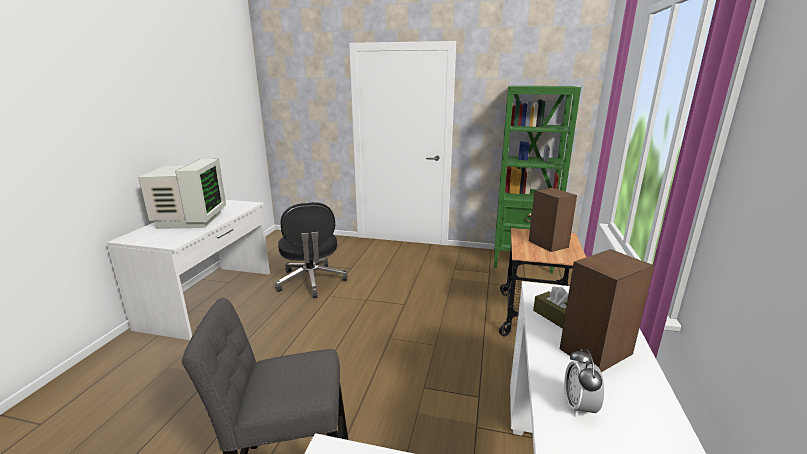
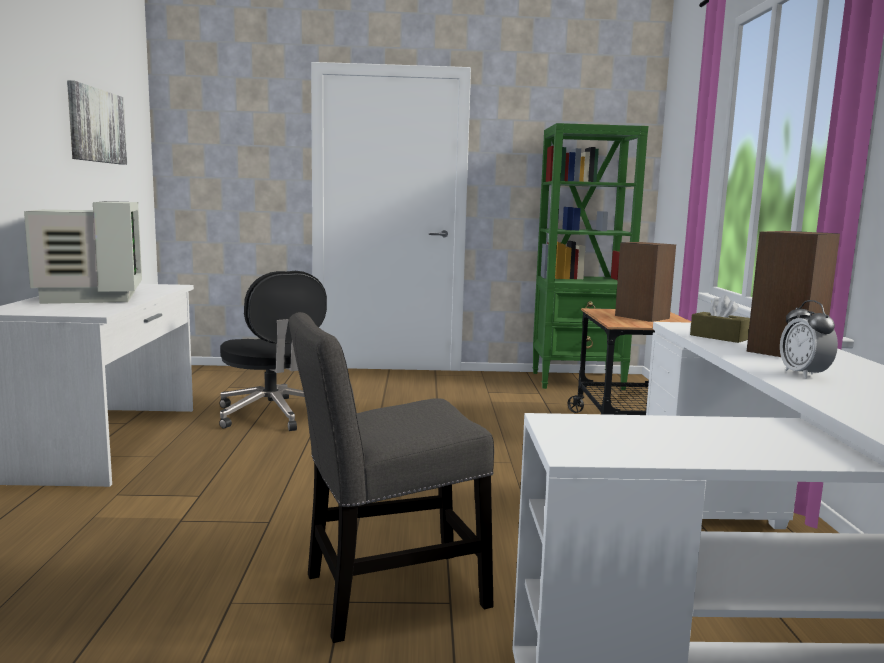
camera: 15 degrees left, 10 degrees down
(209, 101) = (96, 125): none -> picture

